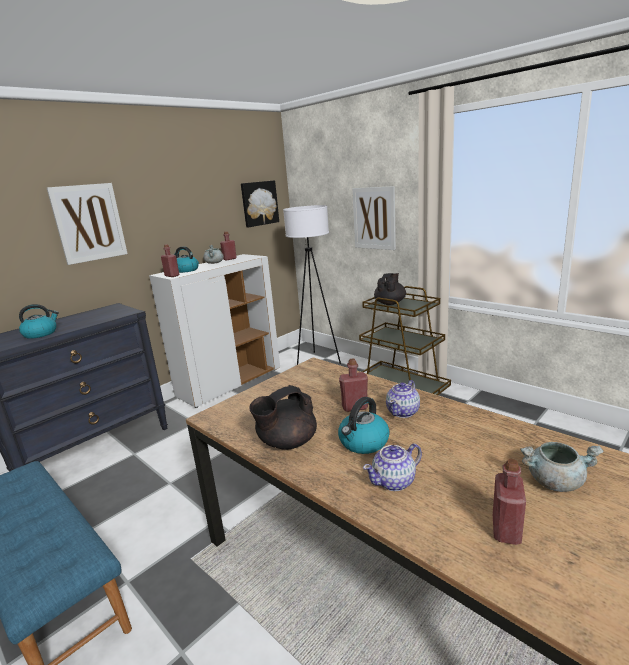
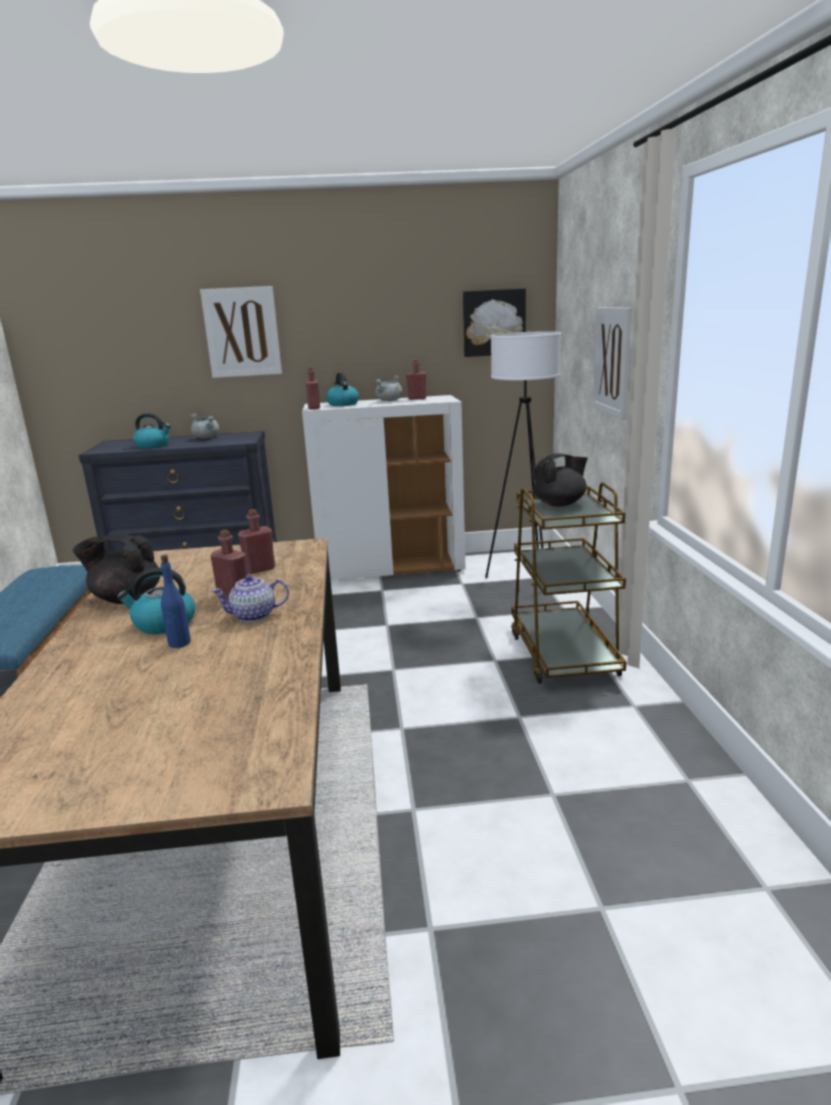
camera: 40 degrees right, 0 degrees up
(394, 481) = (104, 660): teapot -> none
(408, 447) = (179, 643): none -> blue bottle
(506, 530) = (64, 732): red bottle -> red bottle (259, 569)
(555, 481) = (187, 729): grey cooking pot -> grey cooking pot (206, 437)

